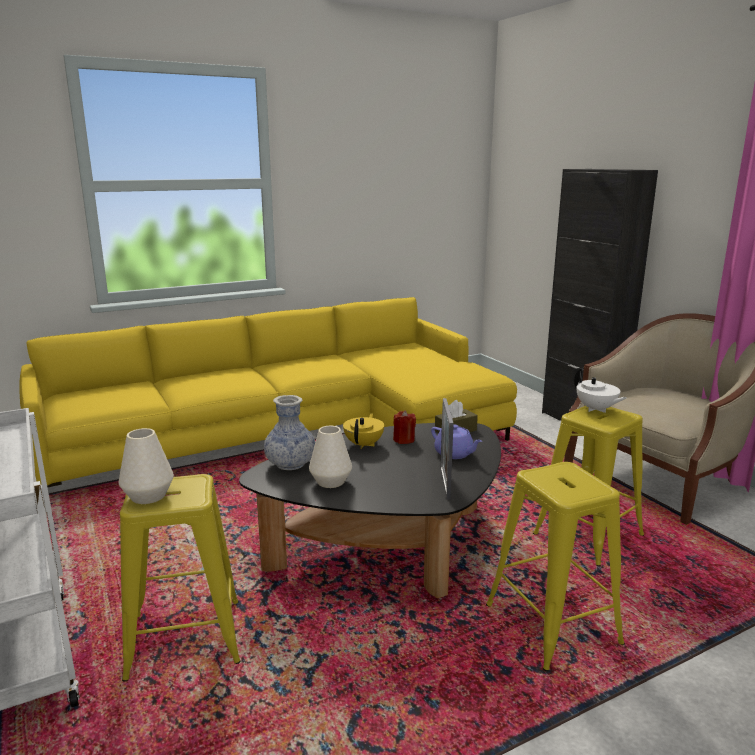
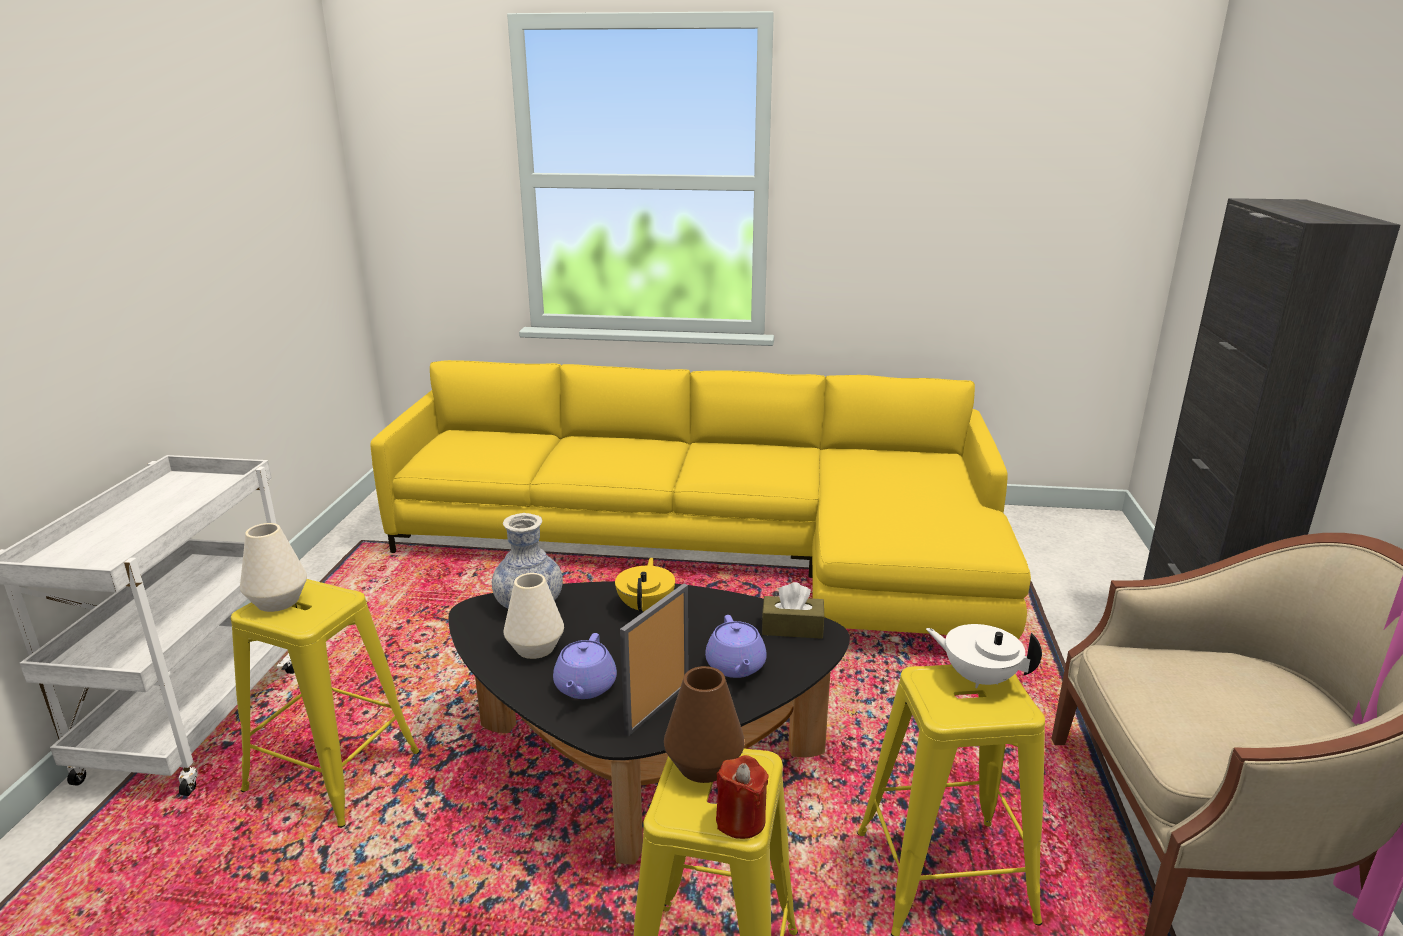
camera: 35 degrees right, 5 degrees up
(364, 444) = (646, 607): yellow teapot -> yellow teapot turned 45 degrees counterclockwise
(391, 488) = (585, 687): none -> purple teapot
(404, 440) = (703, 618): red candle -> red candle (740, 820)
(547, 475) = (704, 765): none -> brown vase
(596, 409) = (978, 677): white teapot -> white teapot turned 120 degrees clockwise

